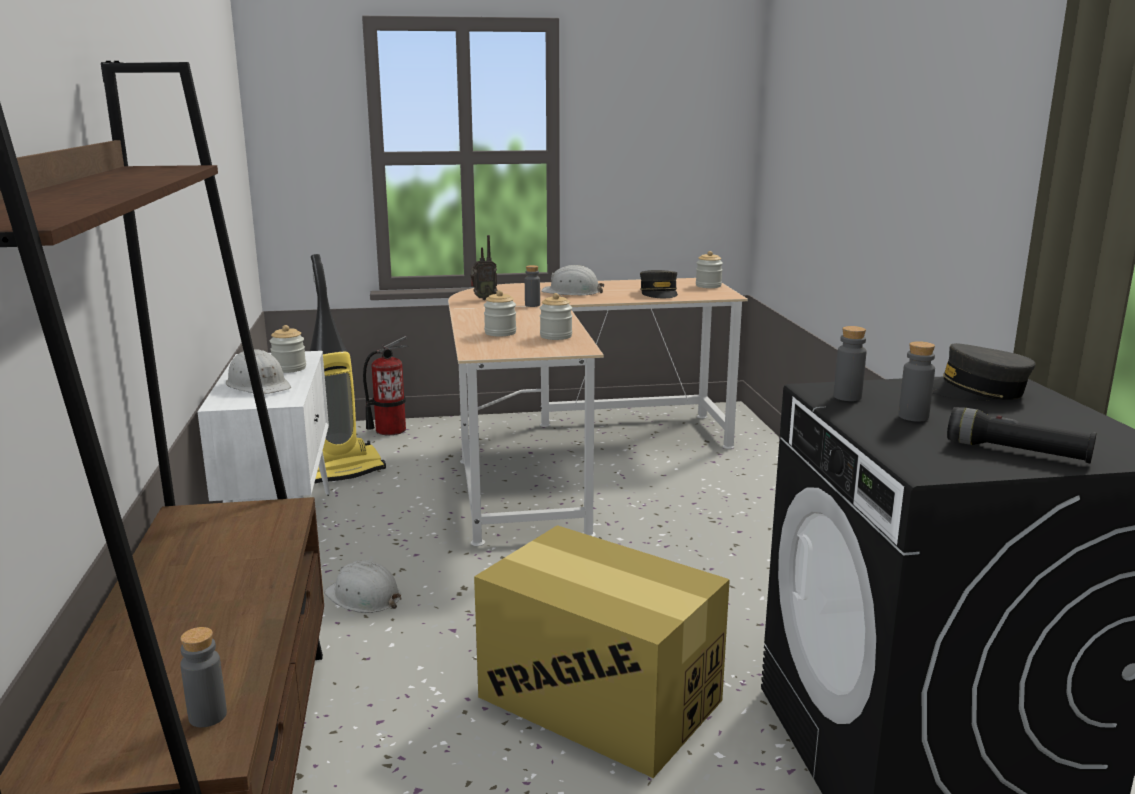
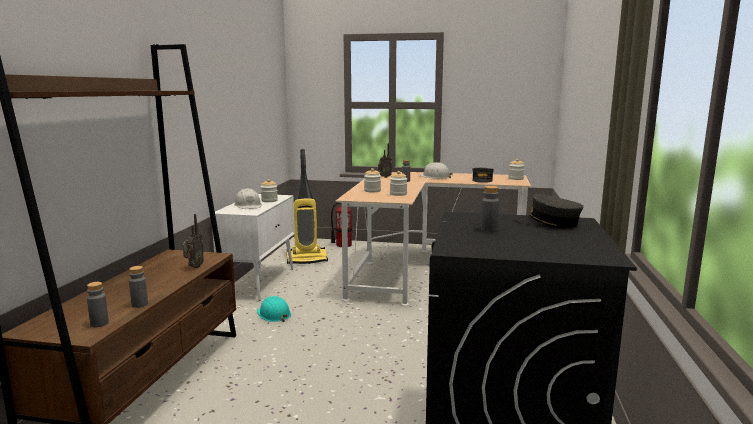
camera: 20 degrees right, 5 degrees down
(269, 542) = (194, 267): none -> radio
(364, 597) = (273, 314): white hard hat -> turquoise hard hat
(599, 698) = (349, 378): cardboard box -> none
(847, 397) = (467, 219): grey bottle -> grey bottle (140, 304)
(1017, 452) = (519, 249): black flashlight -> none

